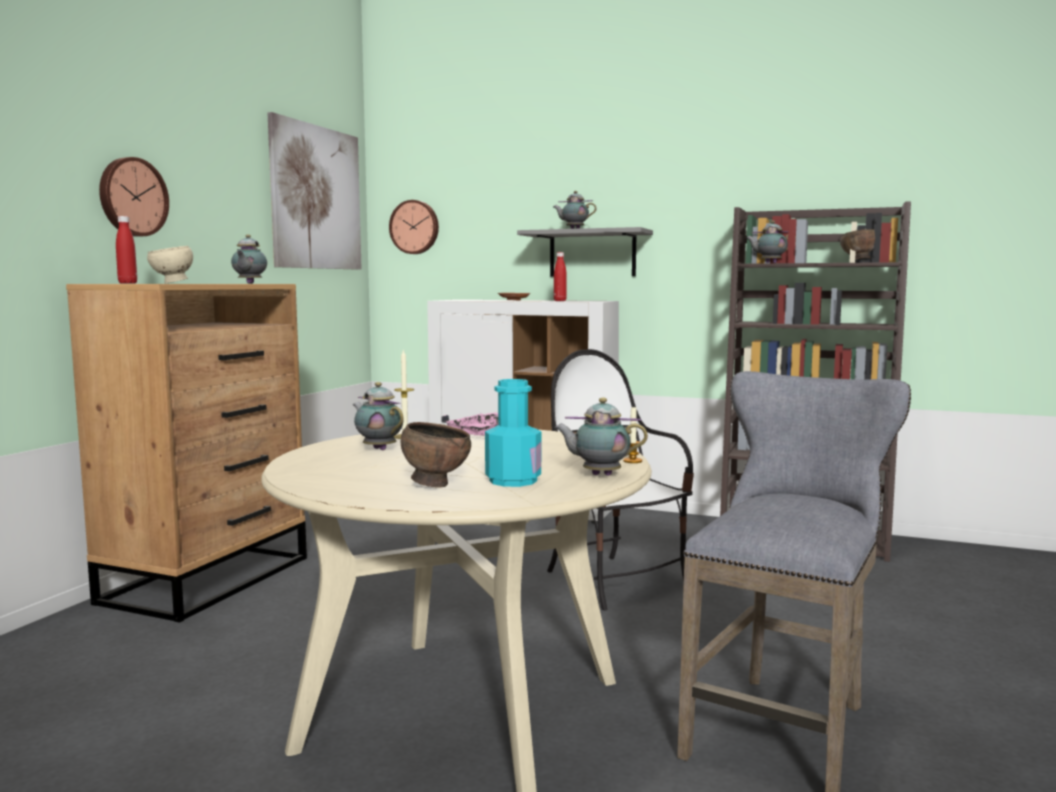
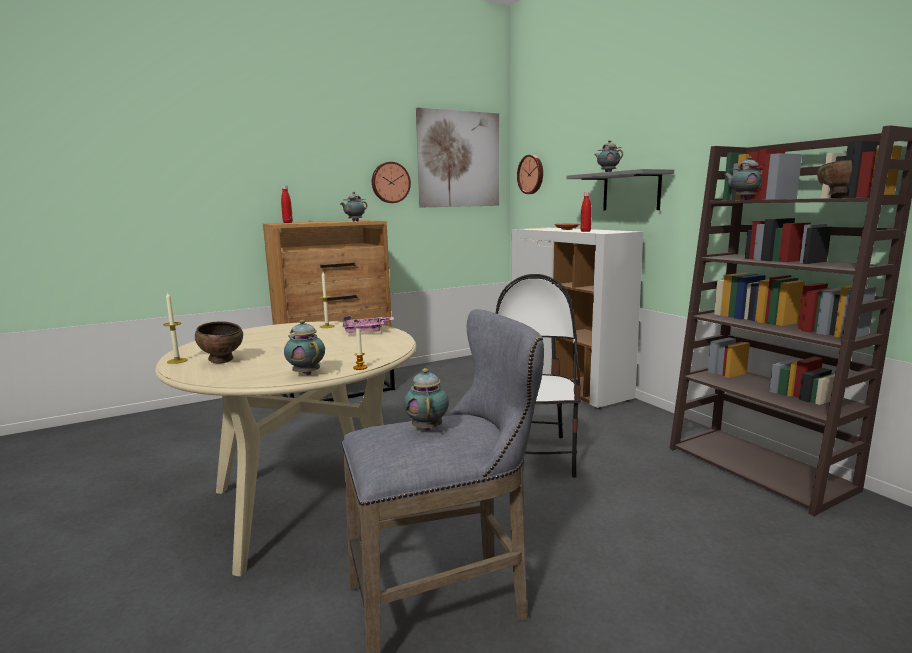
camera: 40 degrees right, 5 degrees up
(132, 197) = (310, 172): wall clock -> wall clock (390, 182)
(172, 283) = (315, 222): beige bowl -> none
(362, 496) = (177, 361): none -> candle
(378, 449) = (287, 332): teapot -> teapot (427, 427)
(513, 481) = (258, 367): turquoise bottle -> none

